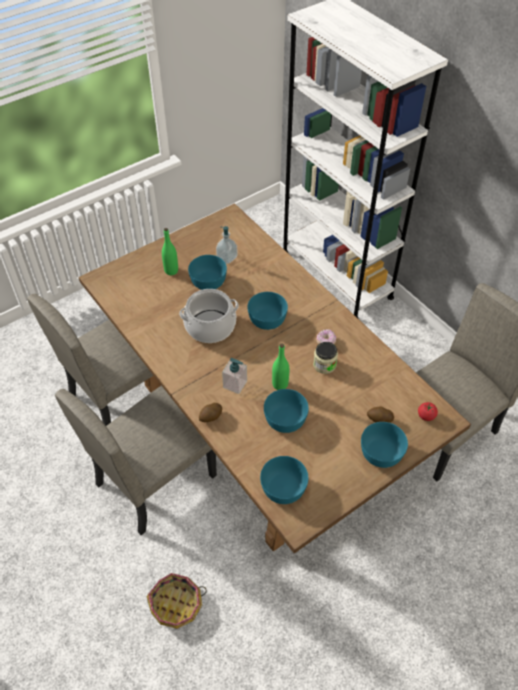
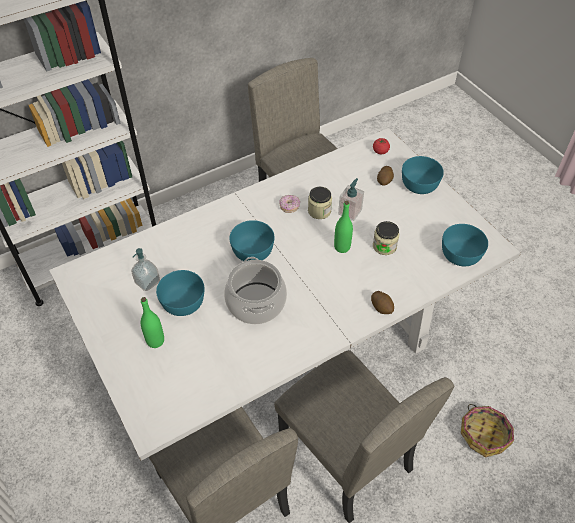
camera: 85 degrees left, 0 degrees up
(235, 384) = (340, 284): soap dispenser -> soap dispenser (350, 212)
(257, 426) = (286, 350): brown dining table -> white dining table
(286, 419) = (384, 246): turquoise bowl -> jar

